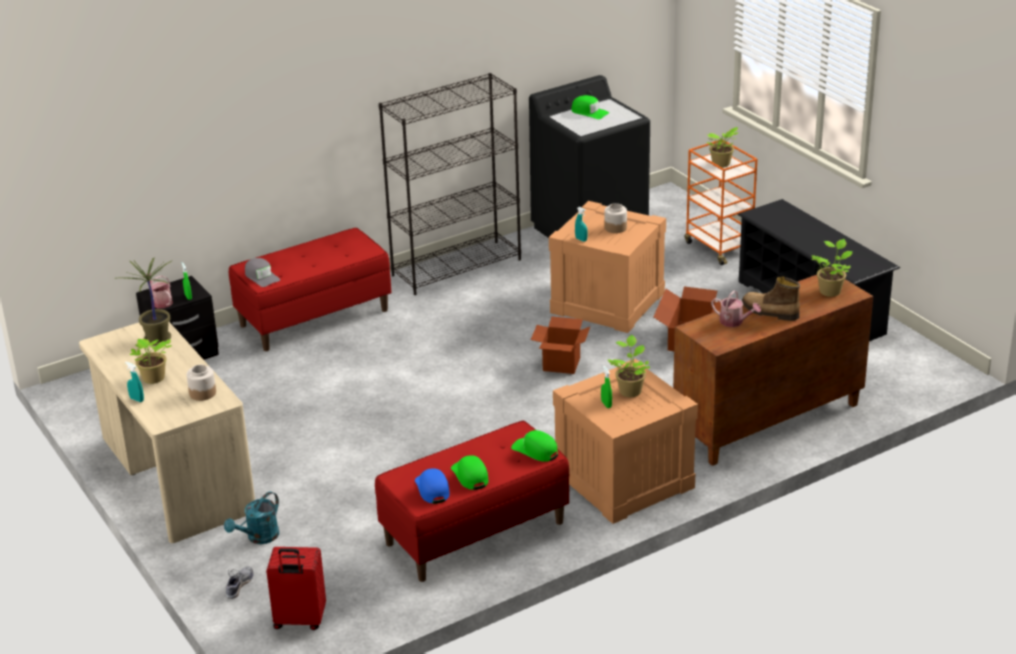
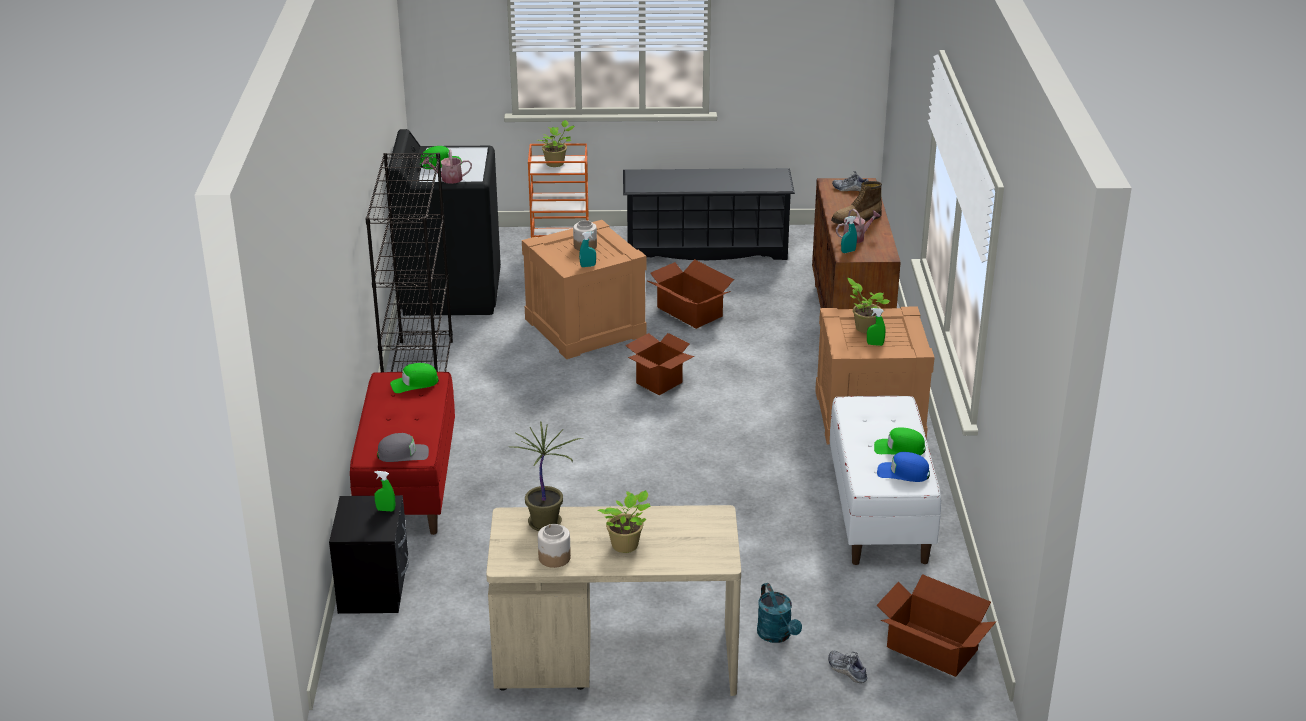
camera: 60 degrees left, 0 degrees up
(137, 399) = (658, 566): turquoise spray bottle -> turquoise spray bottle (848, 251)
(160, 301) = (373, 530): watering can -> watering can (448, 179)
(203, 393) = (688, 523): jar -> jar (554, 557)
(299, 621) = (932, 649): red suitcase -> cardboard box
(475, 533) = (880, 512): red bench -> white bench
(535, 450) = (889, 406): green cap -> green cap (414, 383)
(830, 291) = (850, 189): potted plant -> shoe

